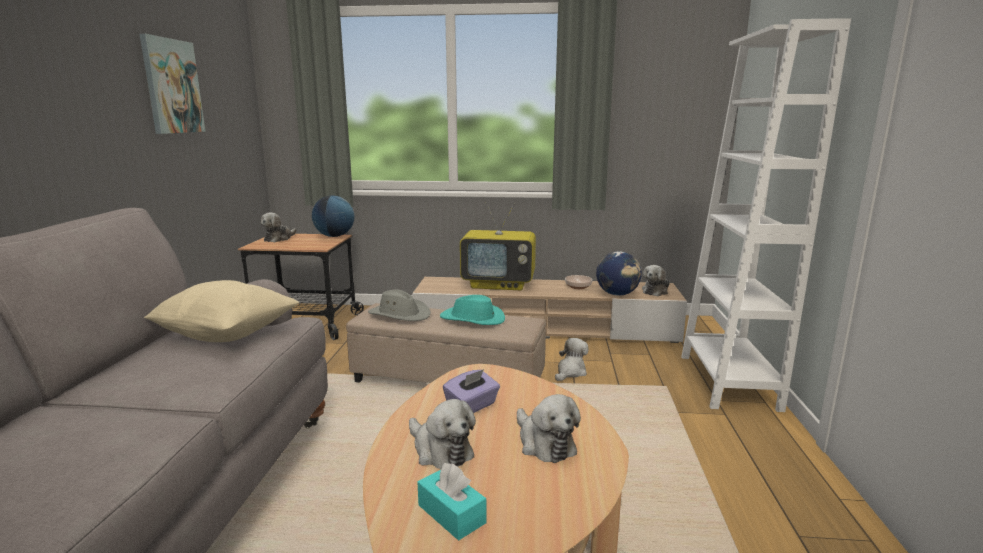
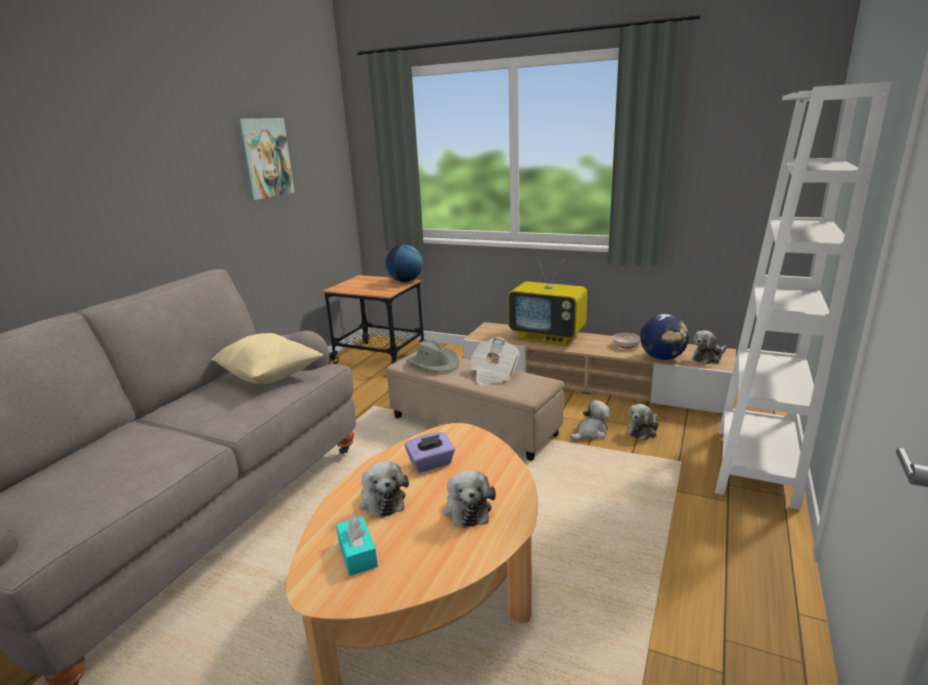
camera: 20 degrees right, 5 degrees up
(279, 238) = (359, 281): plush toy -> plush toy (643, 430)
(472, 319) = (493, 374): turquoise hat -> newspaper

